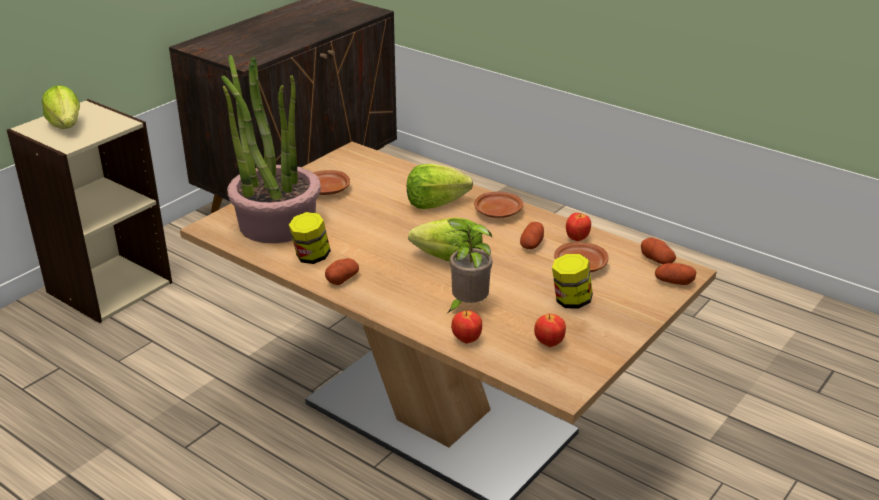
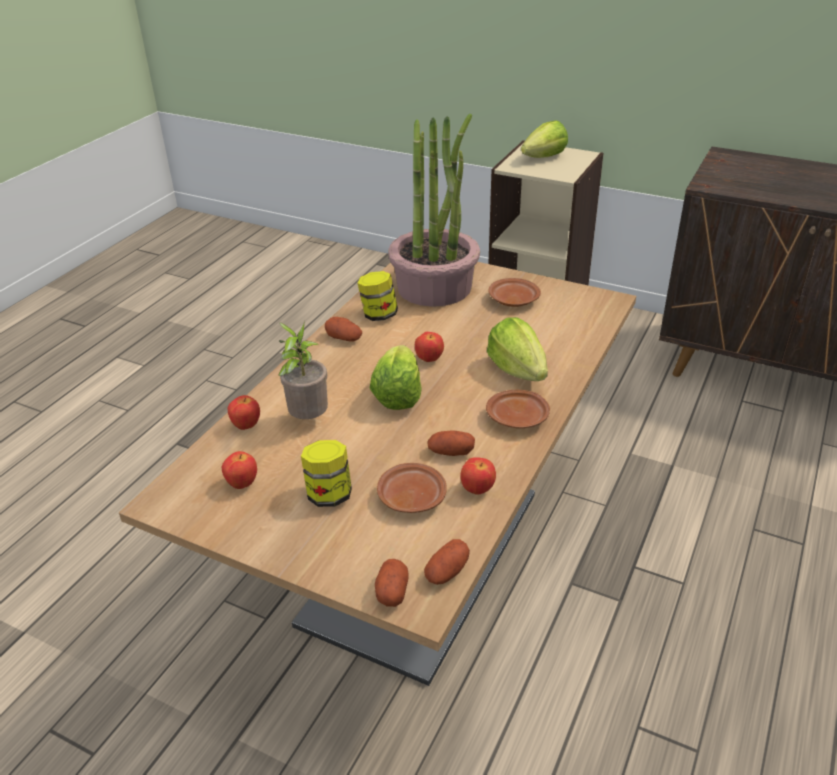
camera: 80 degrees right, 5 degrees up
(401, 239) = (429, 359): none -> apple

